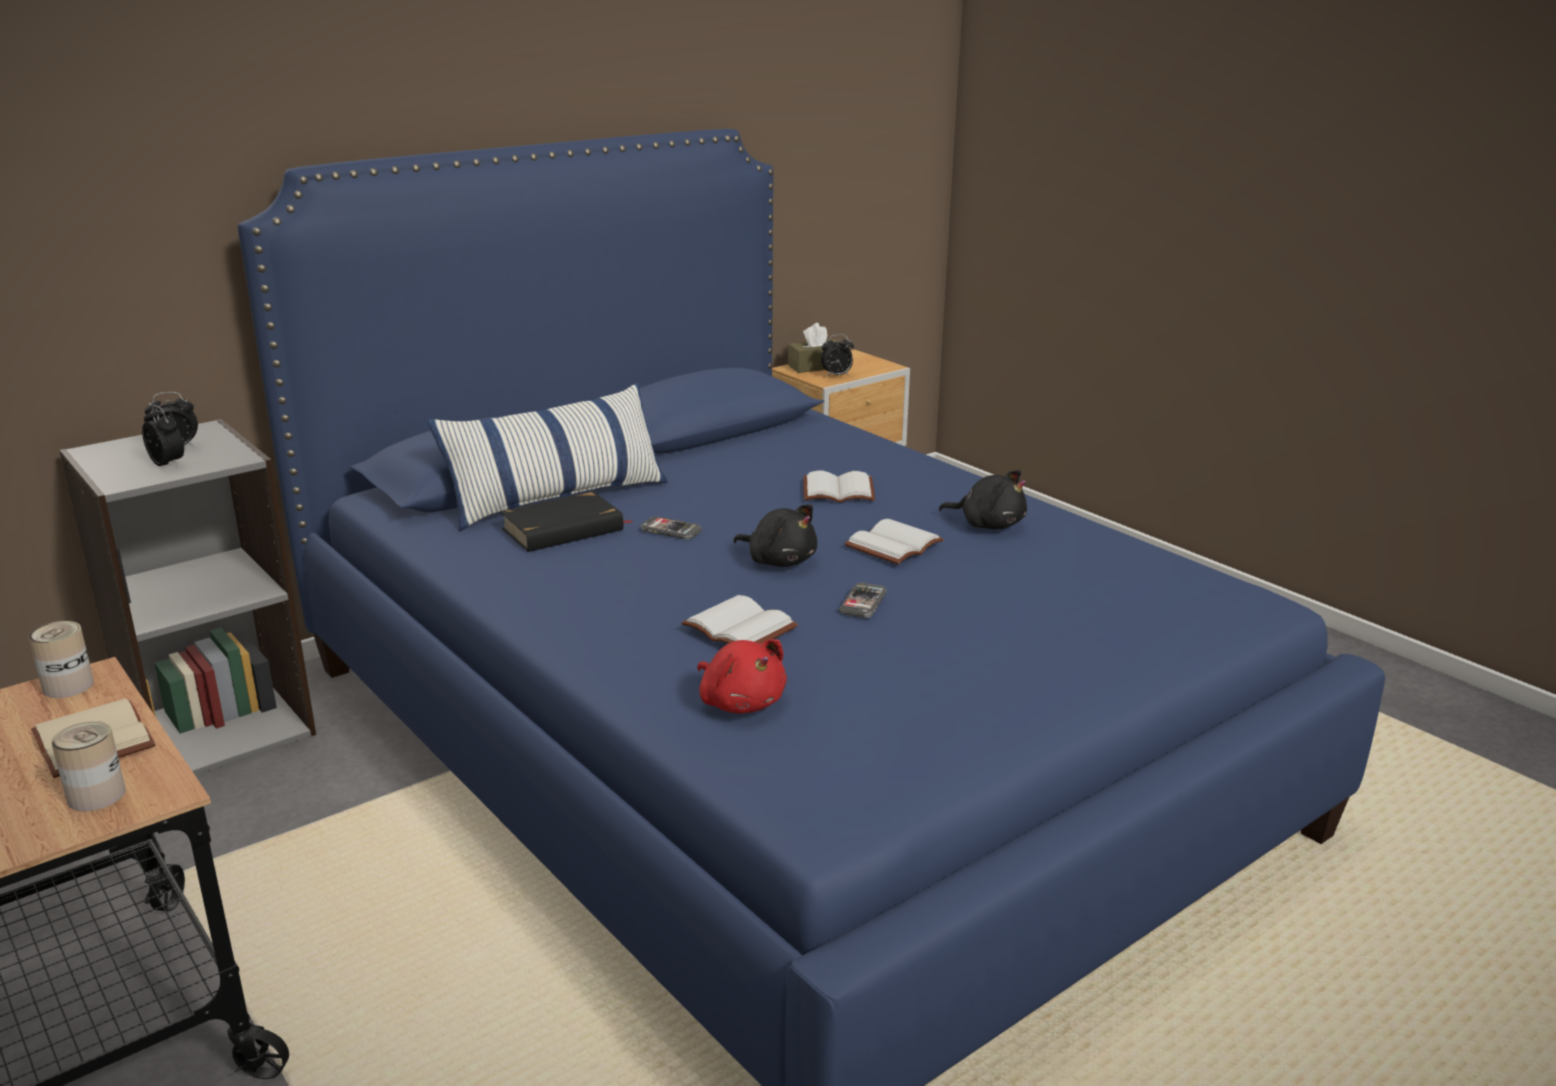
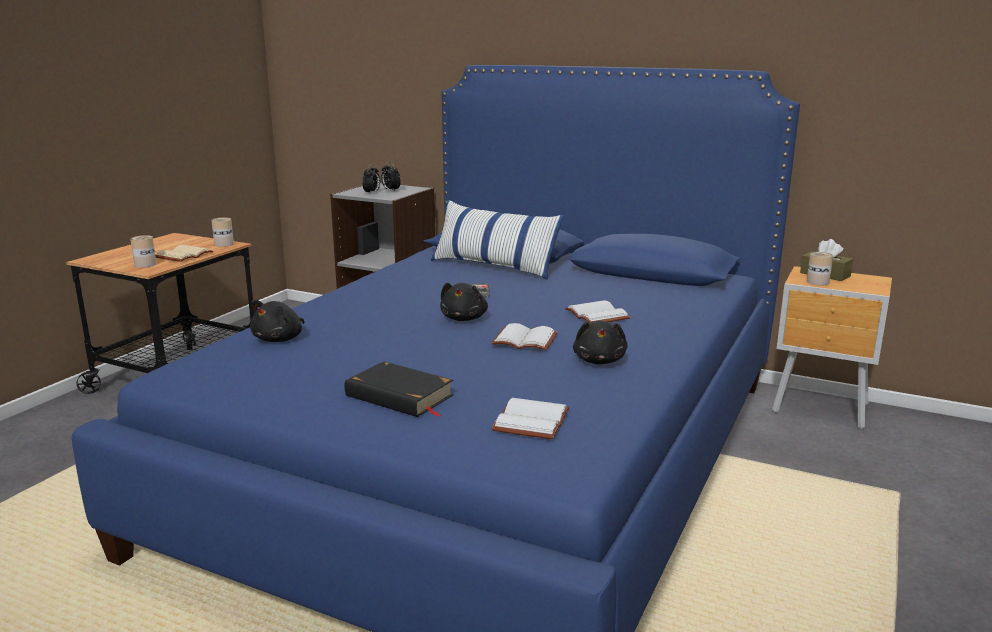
camera: 65 degrees right, 5 degrees down
(563, 530) = (454, 274): black book -> black book (399, 396)
(736, 628) = (360, 322): white book -> white book (529, 420)
(740, 702) = (280, 339): red plush toy -> black plush toy
(837, 376) = (817, 282): alarm clock -> can
(863, 602) = (425, 344): phone -> none

